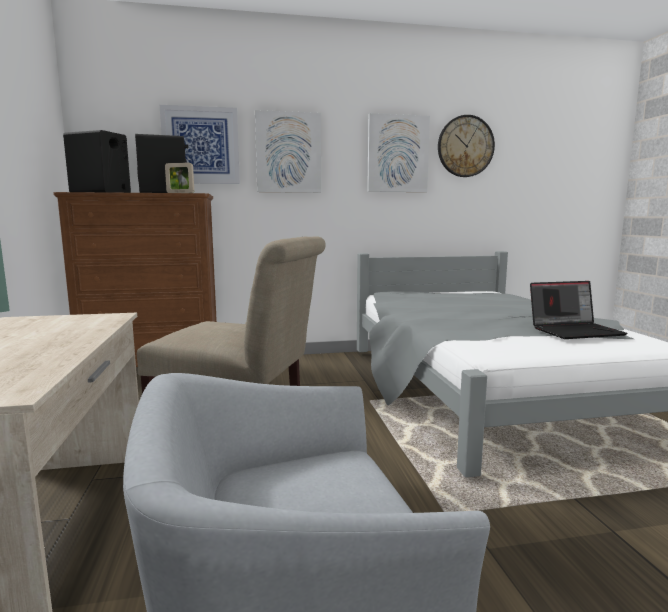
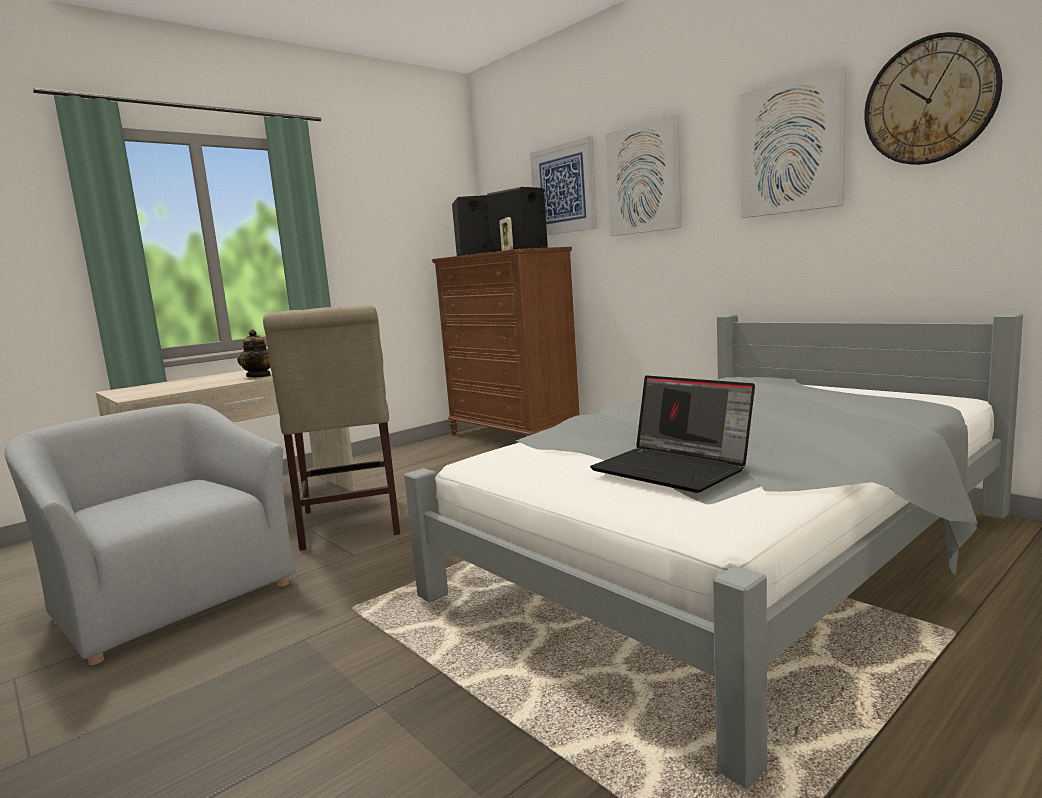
camera: 60 degrees right, 0 degrees up
(72, 335) = (259, 376): none -> teapot

